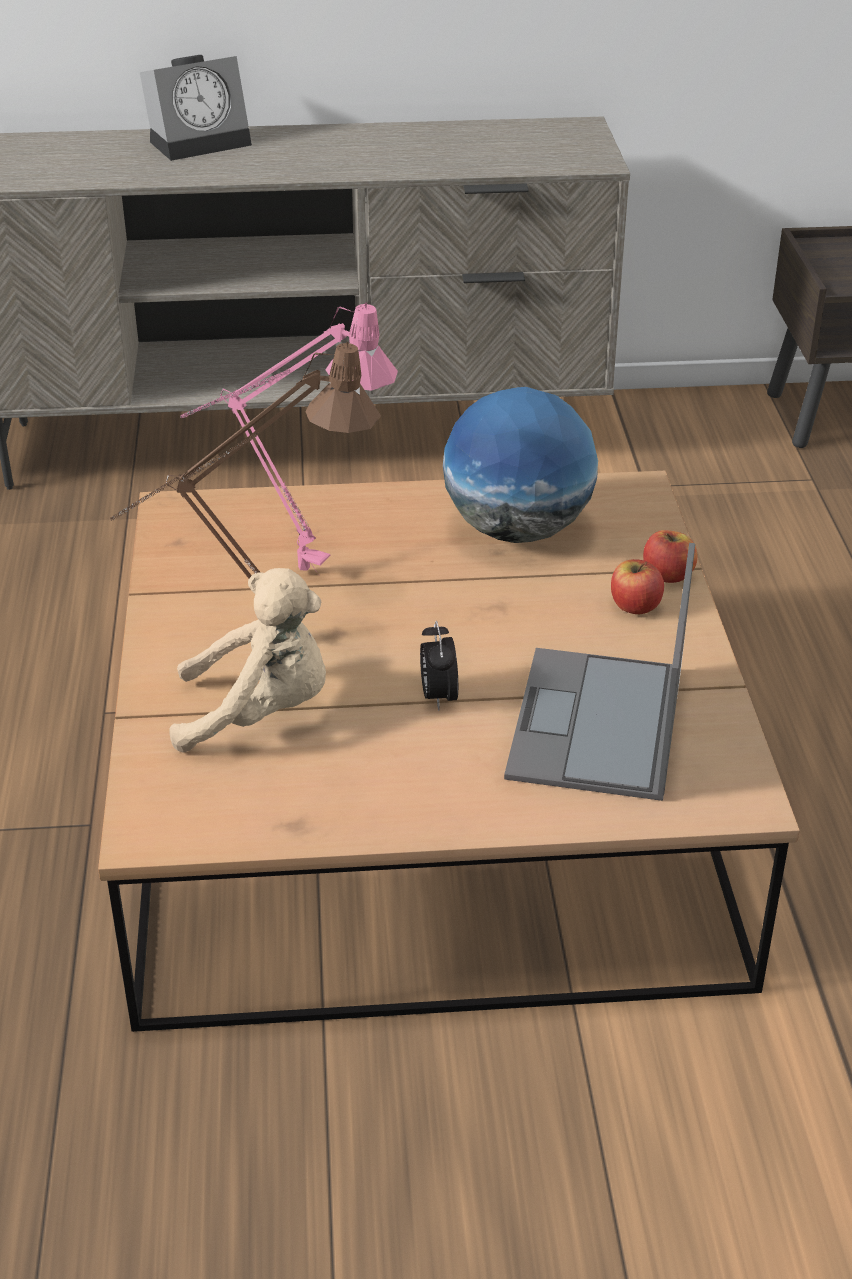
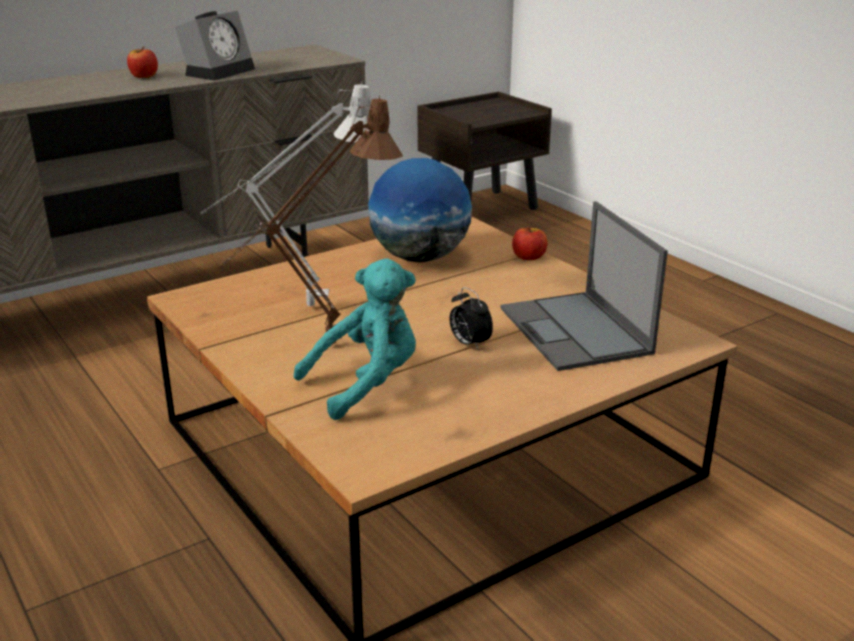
camera: 30 degrees left, 10 degrees down
(201, 141) = (70, 81): alarm clock -> alarm clock (219, 71)
(260, 713) = (366, 384): beige plush toy -> turquoise plush toy
(290, 568) = (299, 308): pink table lamp -> grey table lamp
(634, 606) = (528, 274): apple -> apple (144, 76)

